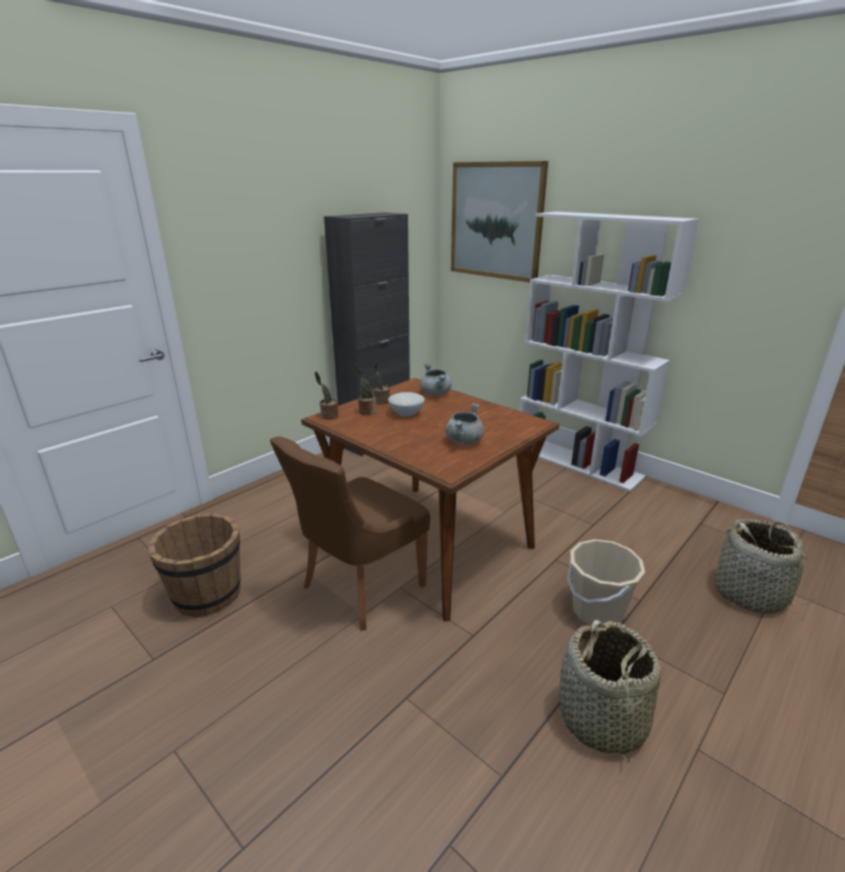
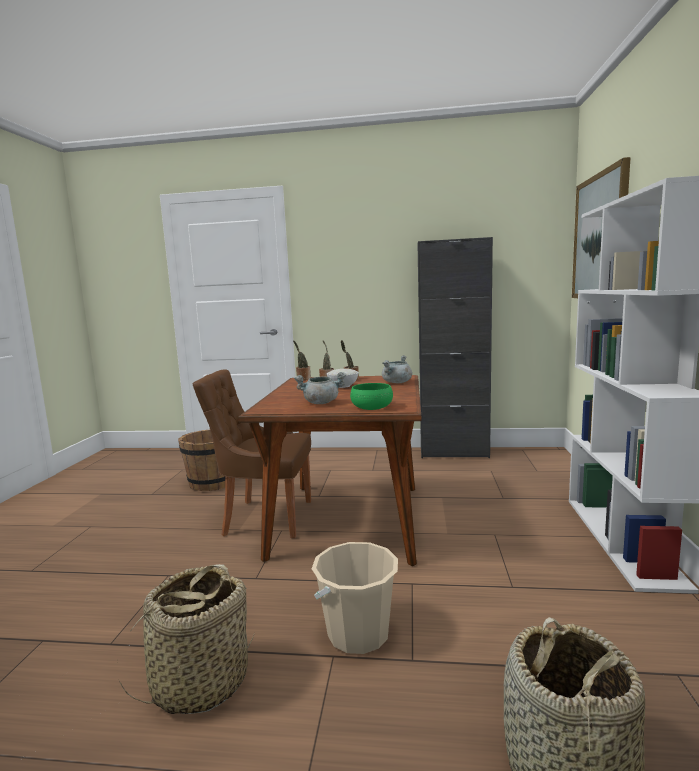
camera: 55 degrees right, 15 degrees down
(514, 430) = (371, 407): none -> green bowl

